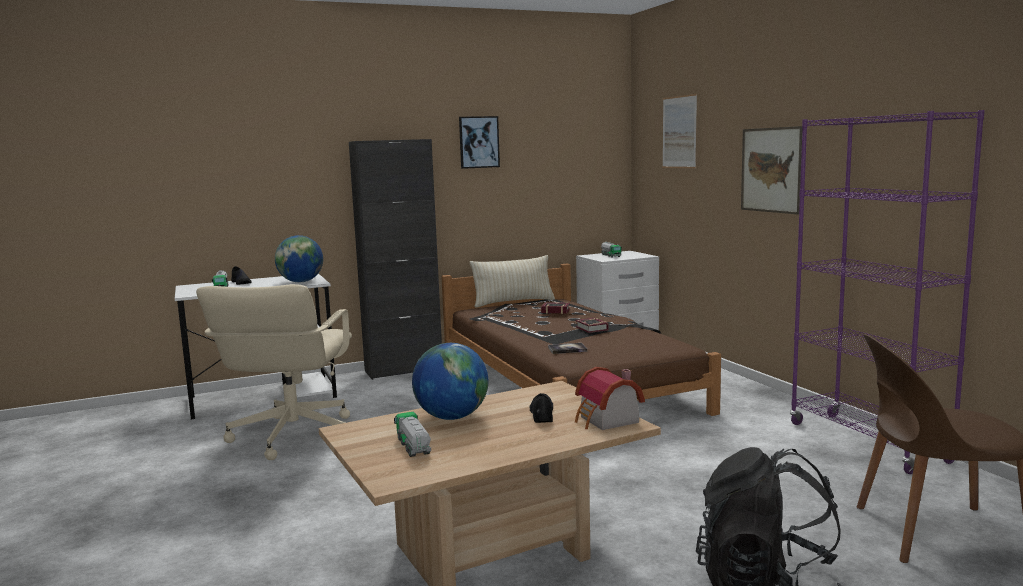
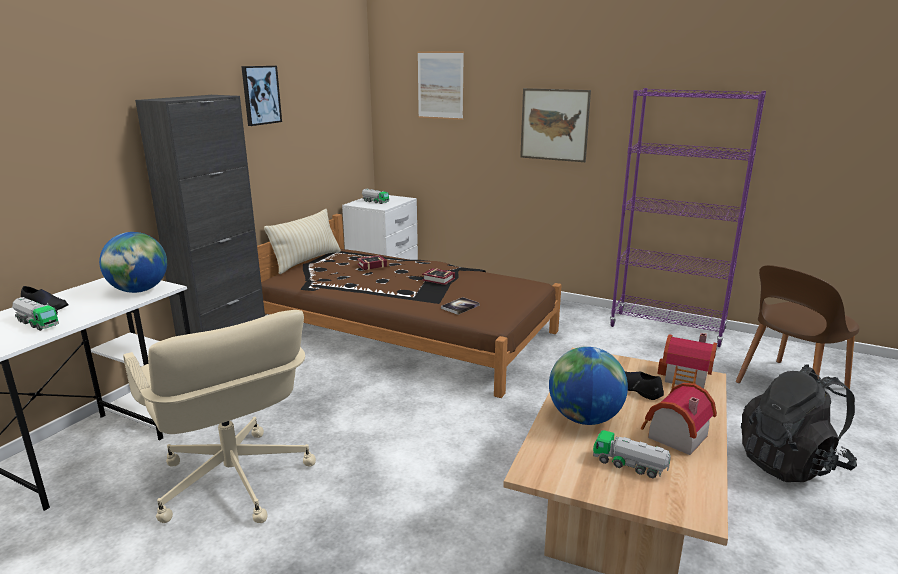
camera: 40 degrees left, 10 degrees up
(491, 444) = (673, 436): none -> toy house

